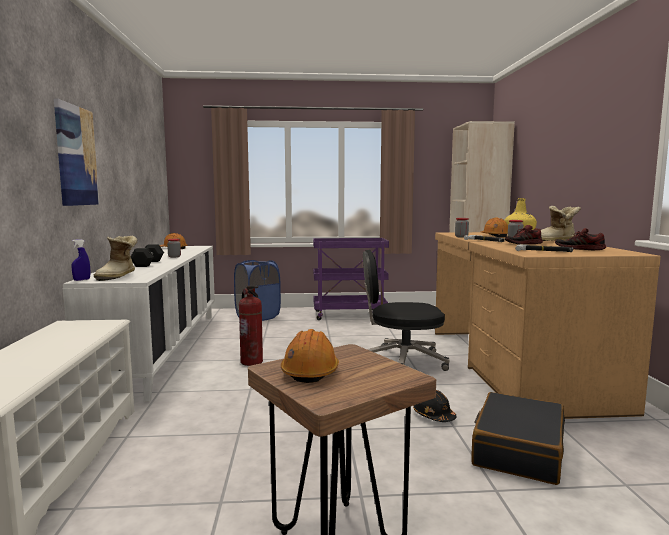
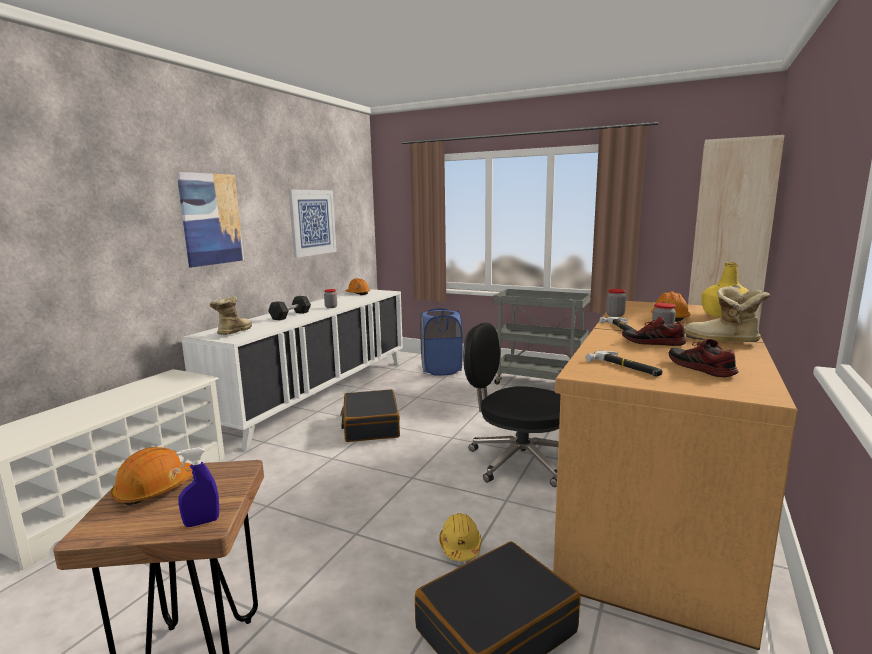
camera: 30 degrees right, 5 degrees up
(81, 280) = (201, 333): blue spray bottle -> blue spray bottle (202, 522)
(118, 276) = (232, 332): boot -> boot turned 150 degrees clockwise
(135, 174) = (312, 222): none -> picture
(251, 362) = (370, 425): fire extinguisher -> black suitcase
(349, 314) = (540, 382): purple cart -> grey cart
(433, 416) = (460, 546): black hard hat -> yellow hard hat

